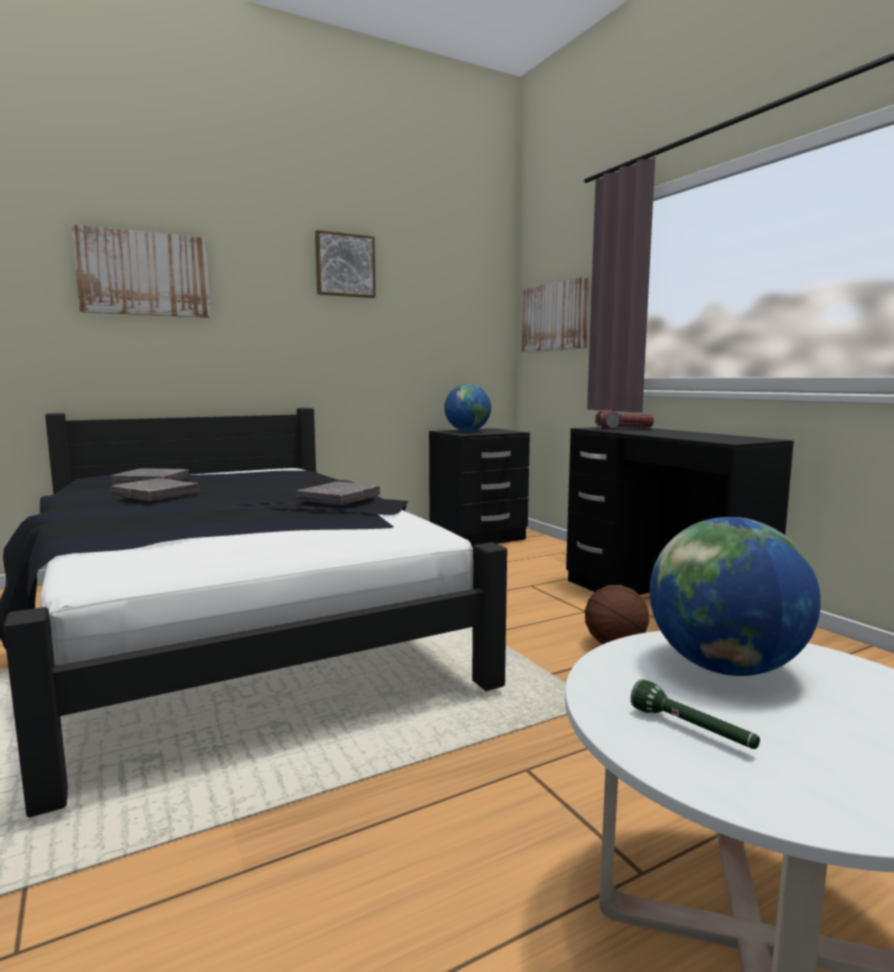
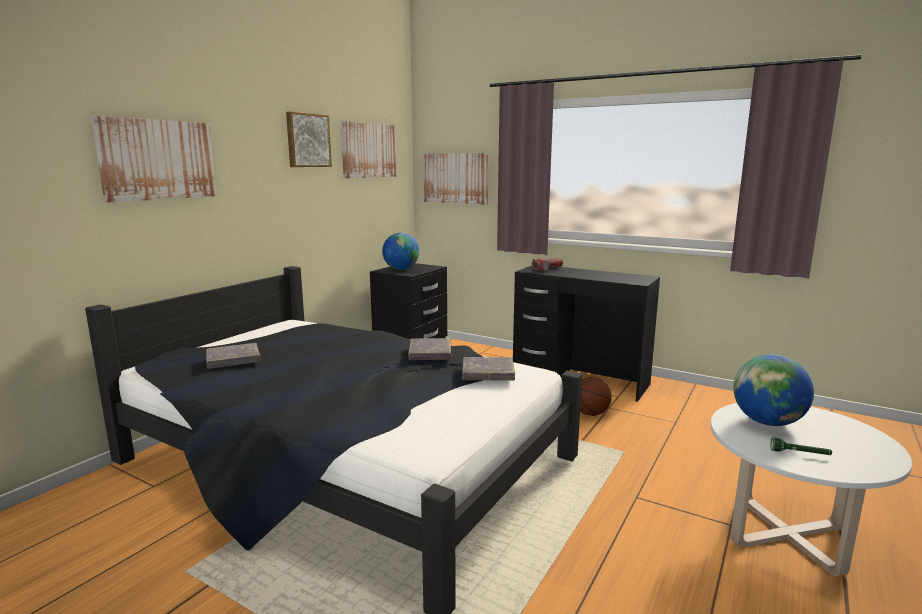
camera: 30 degrees left, 5 degrees up
(155, 495) = (289, 375): grey book -> grey book (488, 373)
(440, 283) = (369, 150): none -> picture

